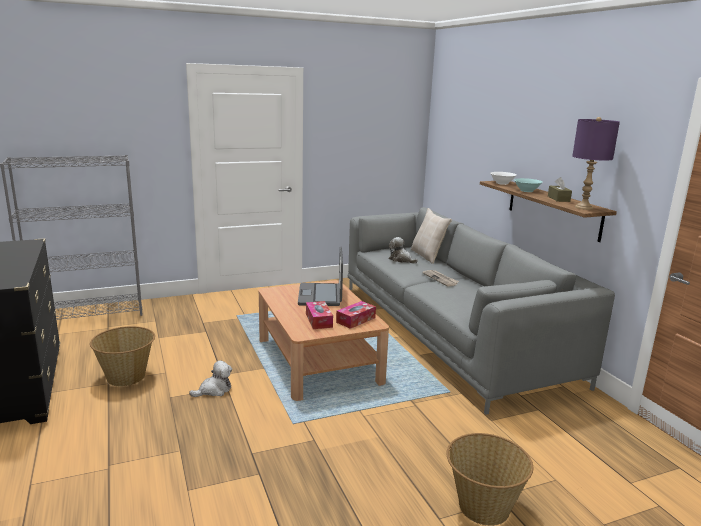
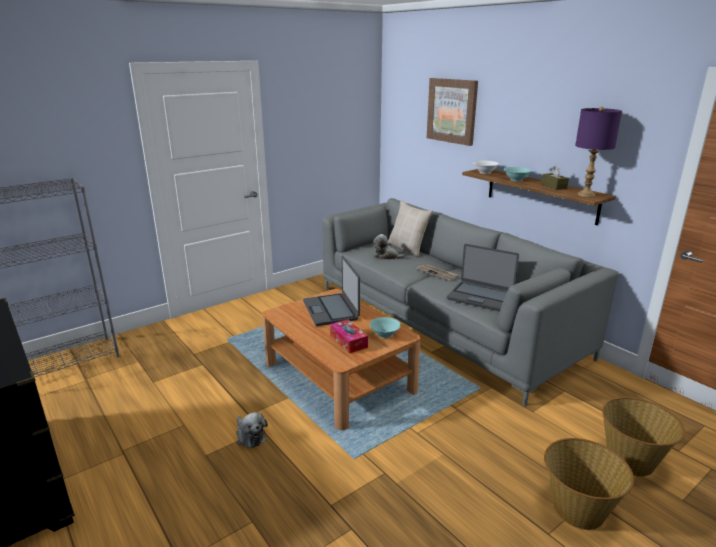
camera: 15 degrees left, 5 degrees up
(127, 377) = (142, 440): basket -> basket (631, 460)
(214, 390) = (250, 436): plush toy -> plush toy turned 105 degrees clockwise
(356, 320) = (384, 334): tissue box -> turquoise bowl
(468, 302) = (480, 297): none -> laptop
(484, 123) = (452, 111): none -> picture

